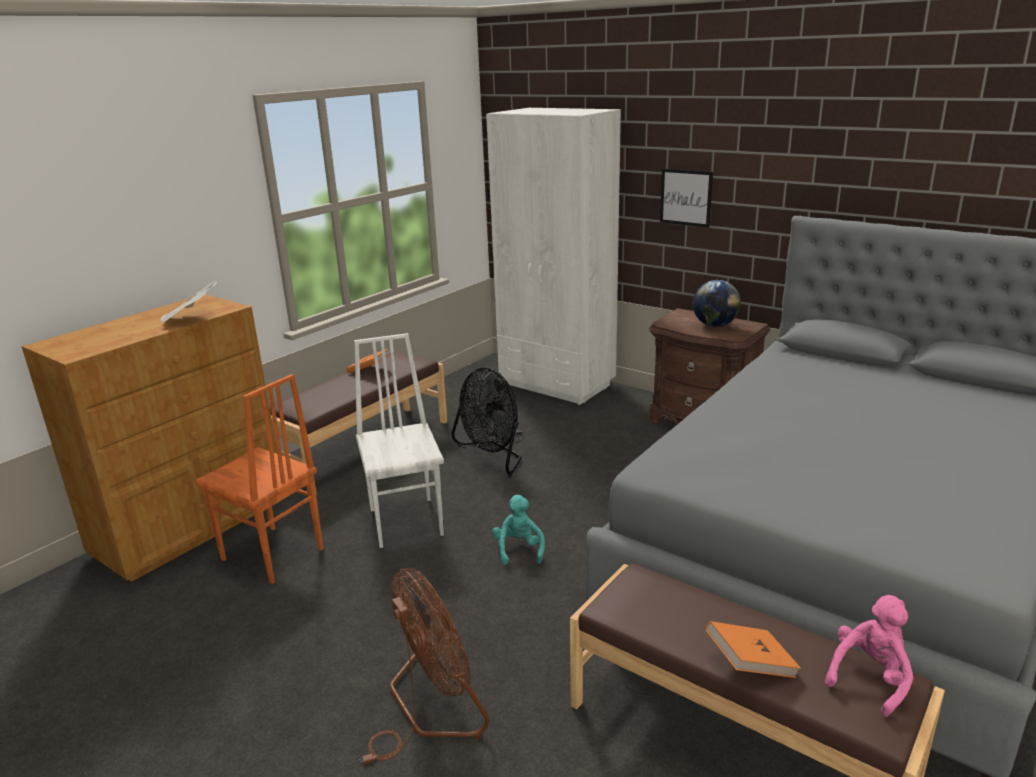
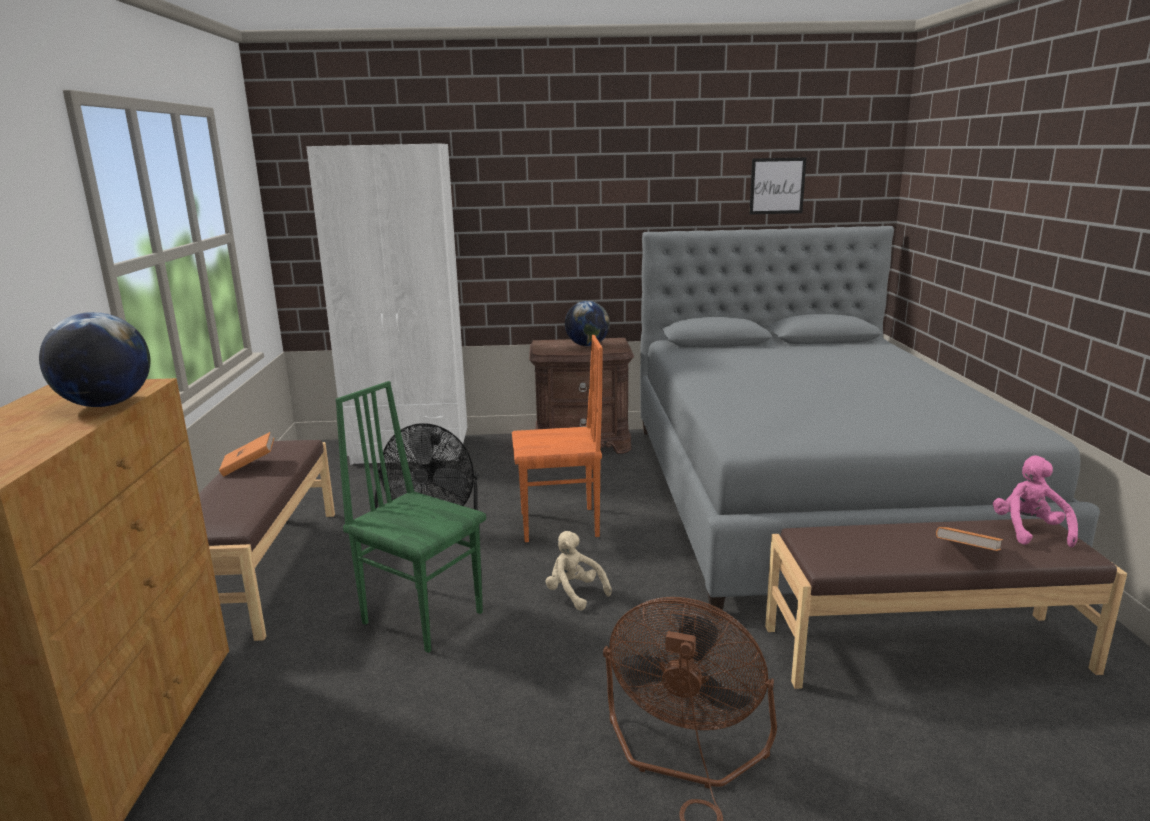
camera: 40 degrees left, 5 degrees down
(190, 319) = (106, 404): newspaper -> globe
(271, 555) = (297, 721): orange chair -> orange chair (560, 525)
(407, 521) = (423, 616): white chair -> green chair
(518, 550) = (574, 593): turquoise plush toy -> beige plush toy
(686, 197) = (528, 228): picture -> picture (777, 186)

